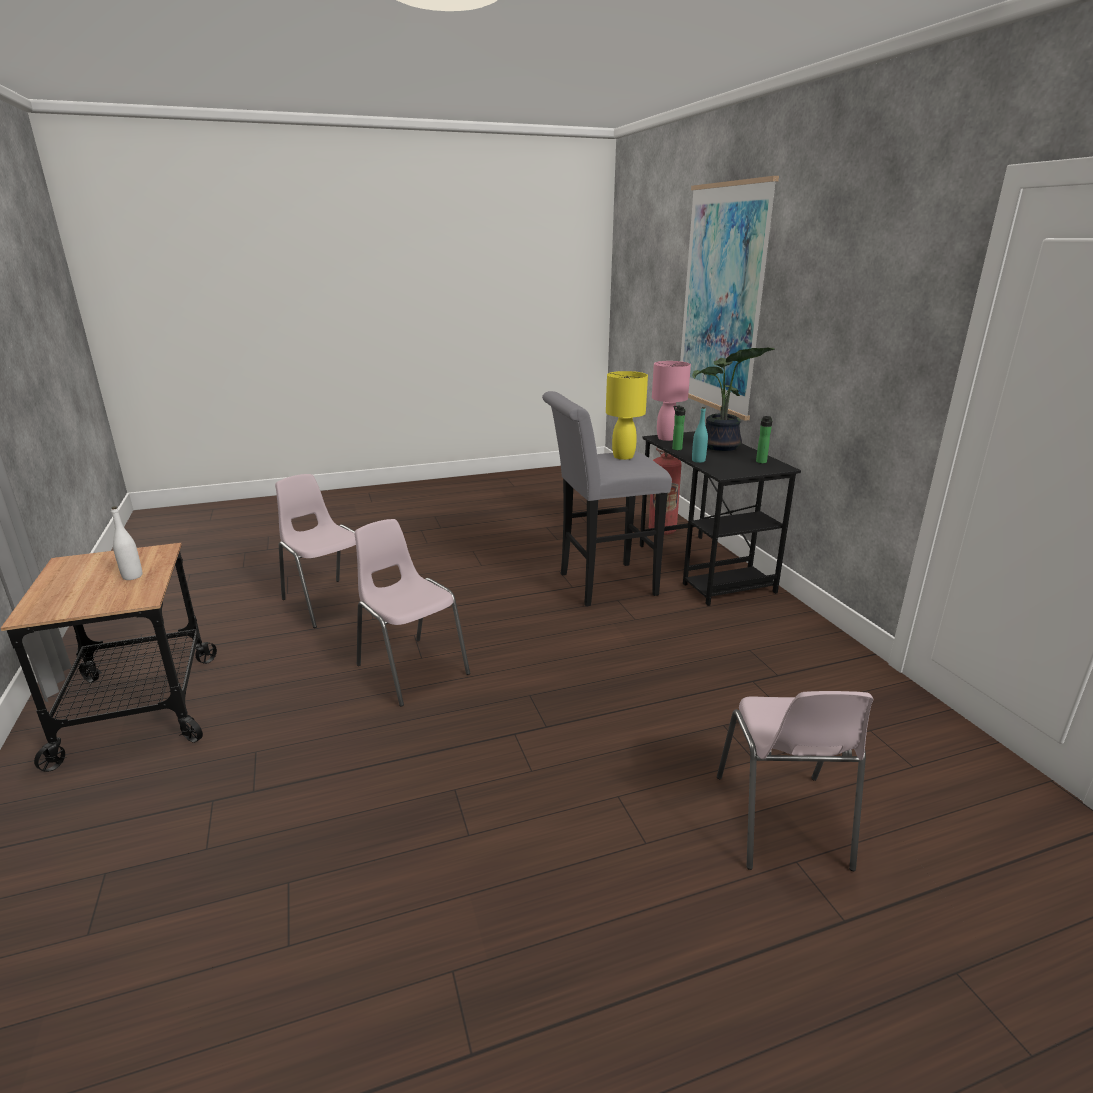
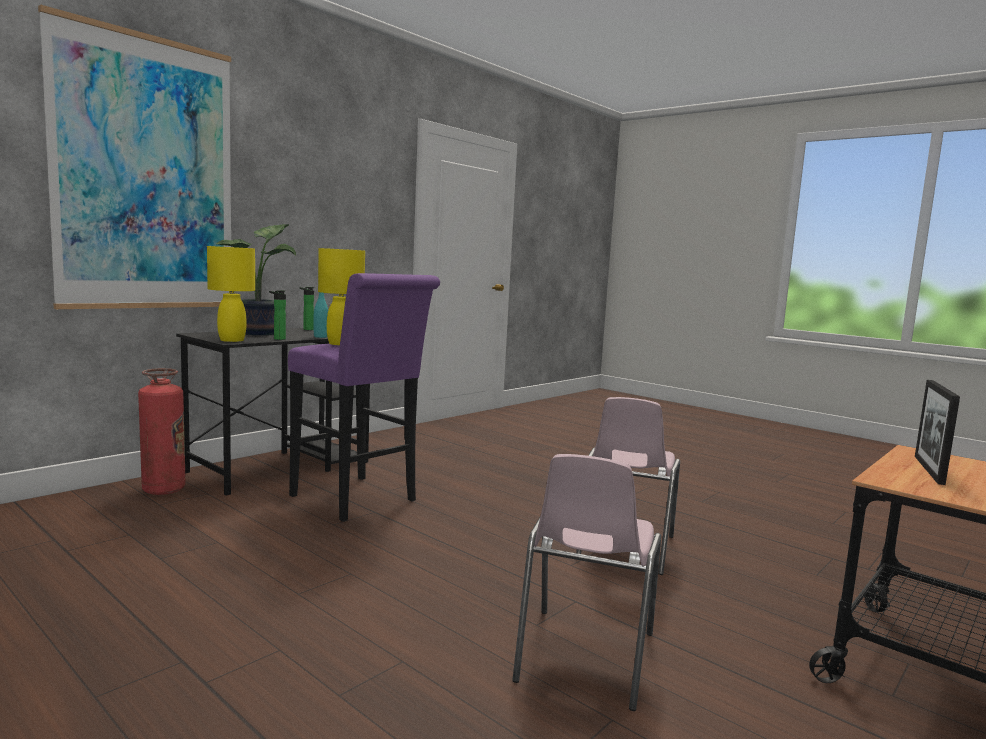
camera: 120 degrees left, 15 degrees down
(132, 576) = (928, 469): white bottle -> picture frame
(600, 585) = (358, 500): grey stool -> purple stool
(667, 438) = (232, 340): pink table lamp -> yellow table lamp
(781, 822) = (589, 442): pink chair -> none

